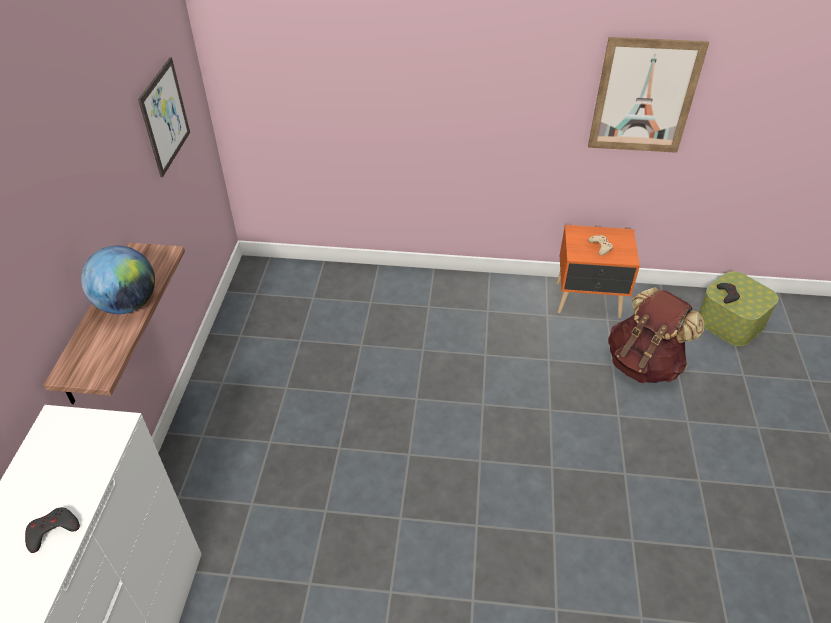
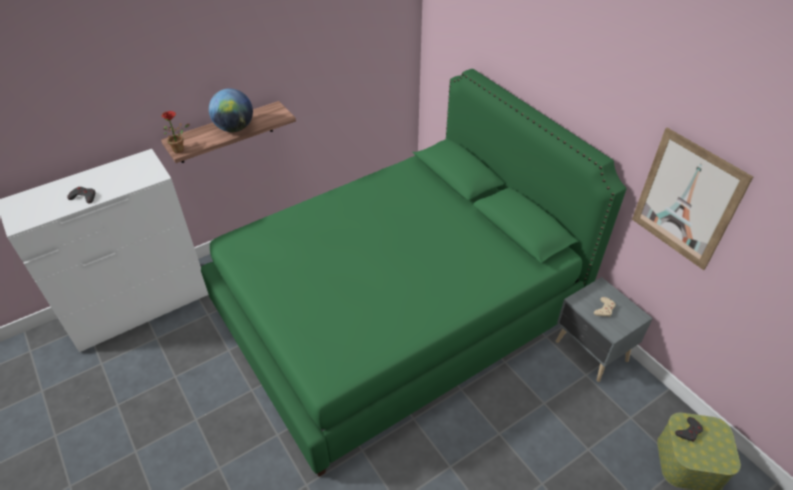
camera: 50 degrees right, 0 degrees up
(97, 374) = (181, 149): none -> potted plant
(165, 117) = (356, 41): picture -> none
(415, 397) = (396, 312): none -> green bed
(589, 301) = (591, 352): orange nightstand -> grey nightstand
(644, 363) = (568, 423): brown backpack -> none

